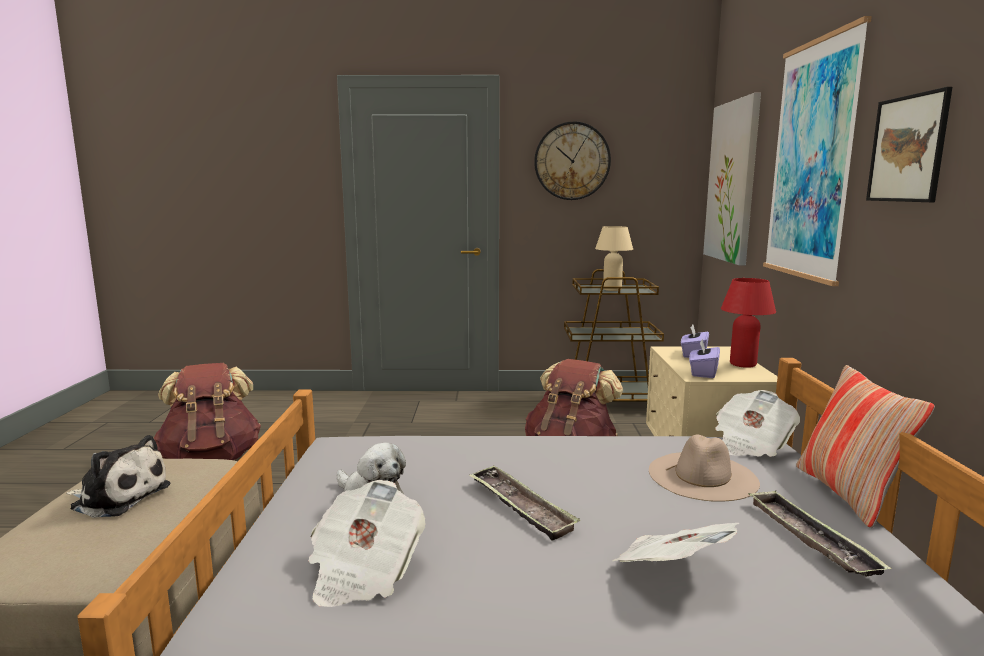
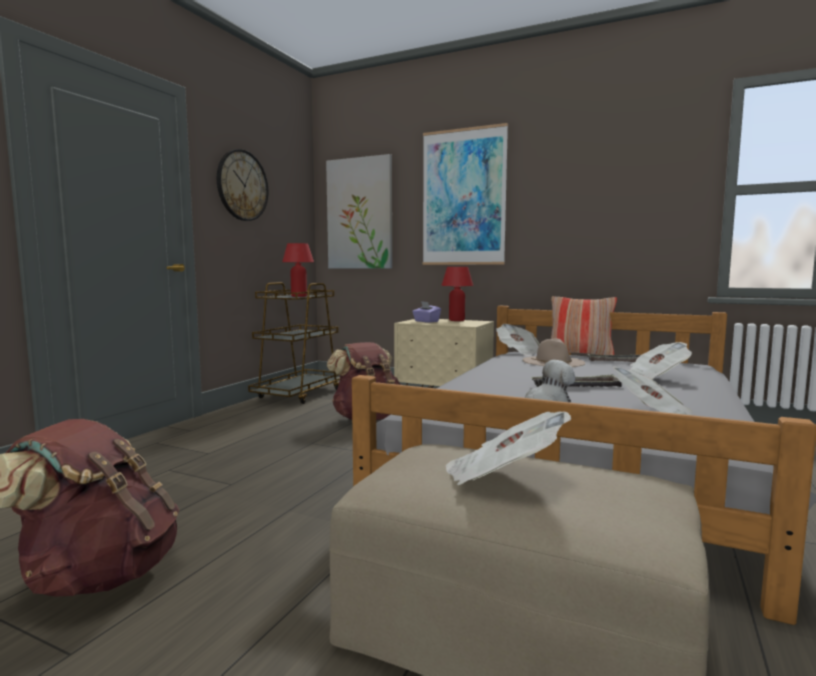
camera: 65 degrees left, 5 degrees down
(118, 497) = (502, 478): plush toy -> newspaper
(612, 289) = (299, 296): beige table lamp -> red table lamp
(703, 373) = (464, 324): purple tissue box -> none
(907, 149) = (550, 191): picture -> none

